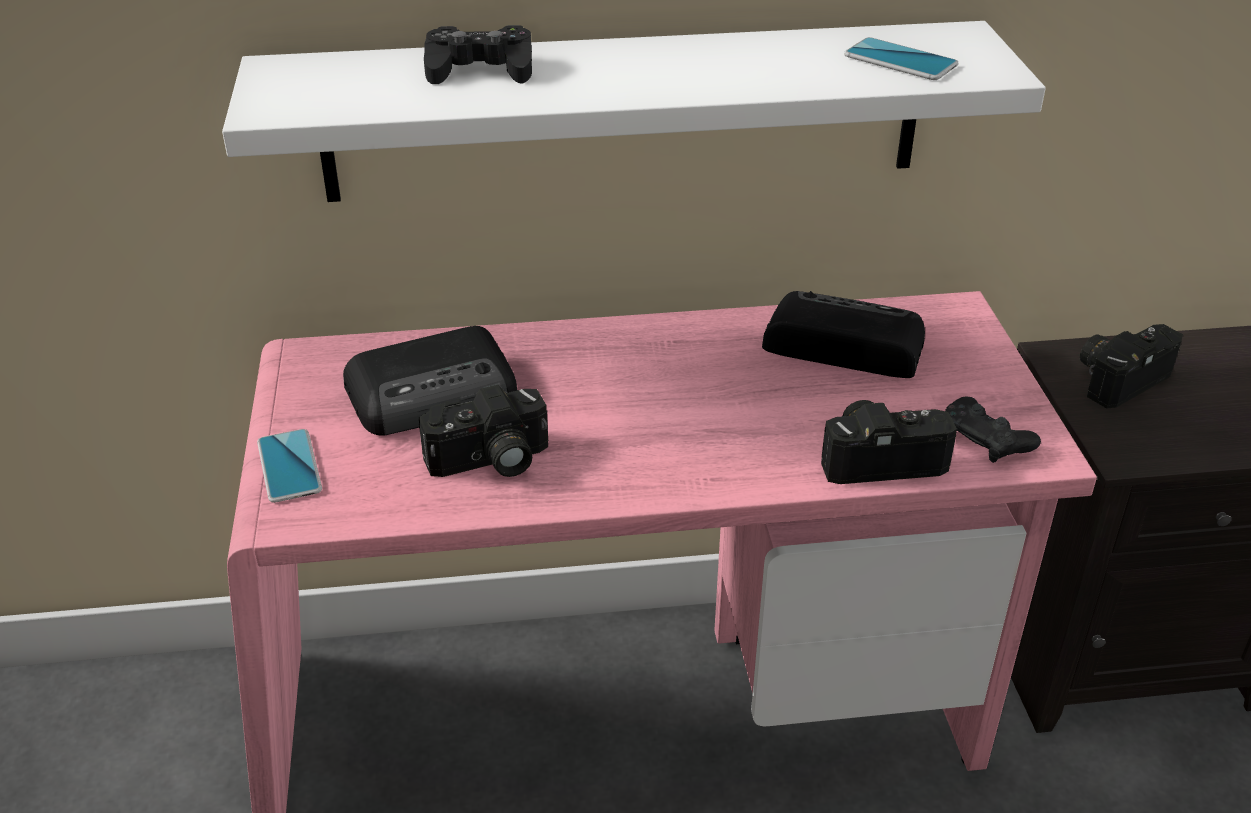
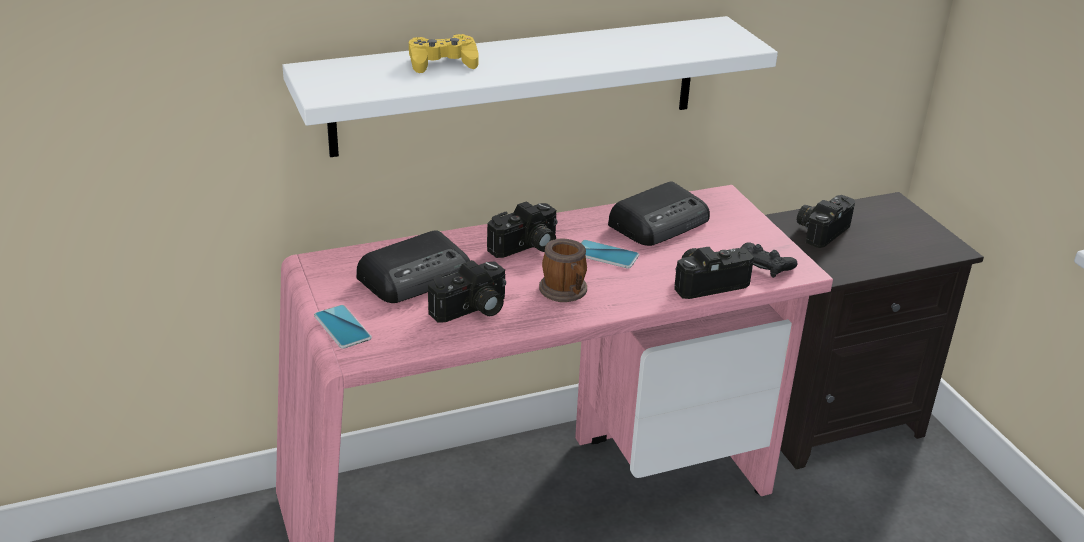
camera: 15 degrees left, 5 degrees down
(480, 69) = (442, 62): black game controller -> yellow game controller
(616, 364) = (526, 247): none -> camera
(646, 448) = (566, 292): none -> mug
(841, 344) = (660, 222): radio -> radio turned 135 degrees clockwise
(900, 60) = (690, 42): phone -> phone (606, 255)

